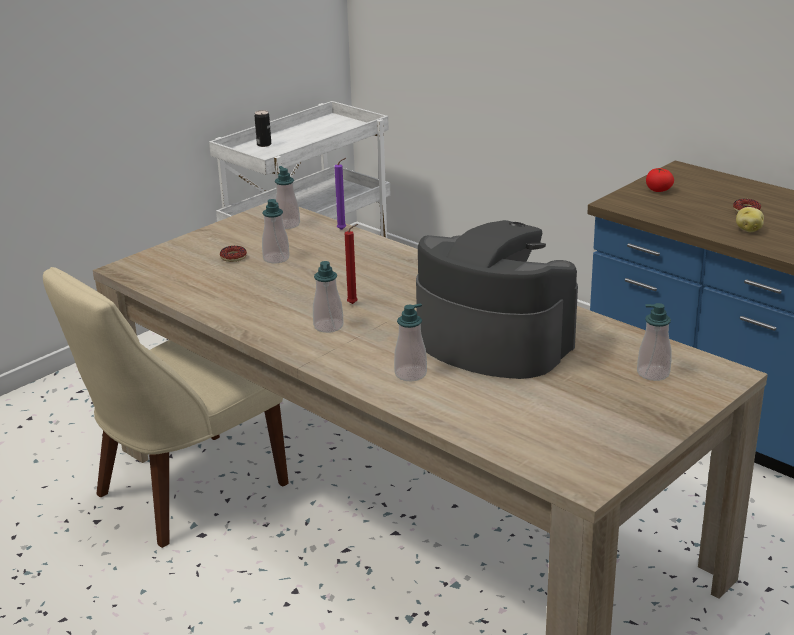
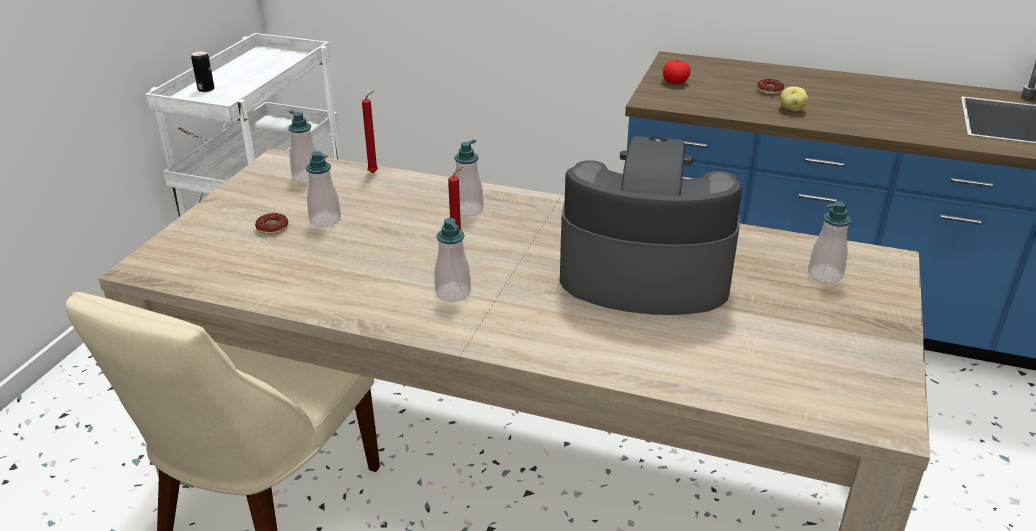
camera: 25 degrees left, 5 degrees up
(343, 229) = (374, 172): purple candle -> red candle
(410, 374) = (593, 333): soap dispenser -> soap dispenser (468, 210)

